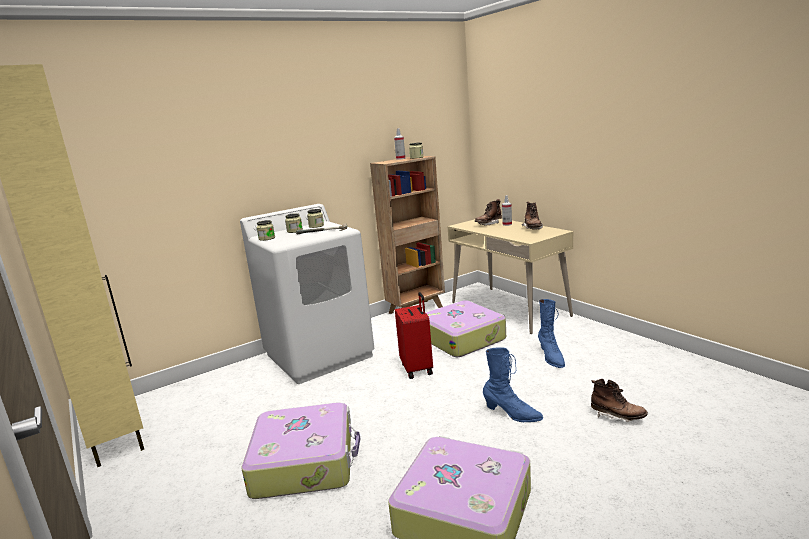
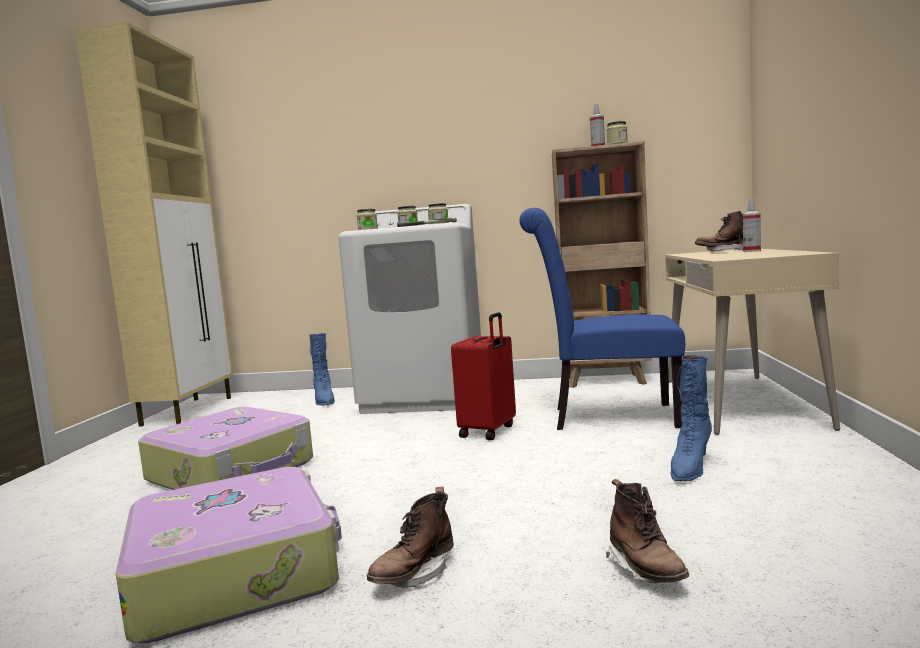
camera: 40 degrees right, 10 degrees down
(462, 338) = (605, 417): suitcase -> blue chair
(512, 414) = (495, 507): blue boot -> blue boot (324, 400)
(533, 228) = (776, 252): brown boot -> brown boot (414, 575)

